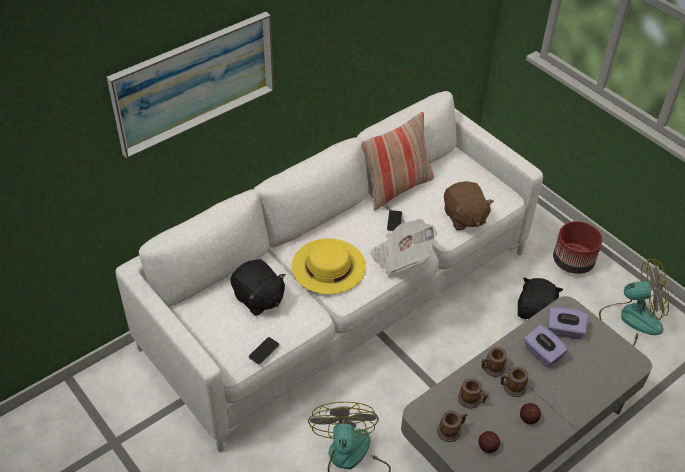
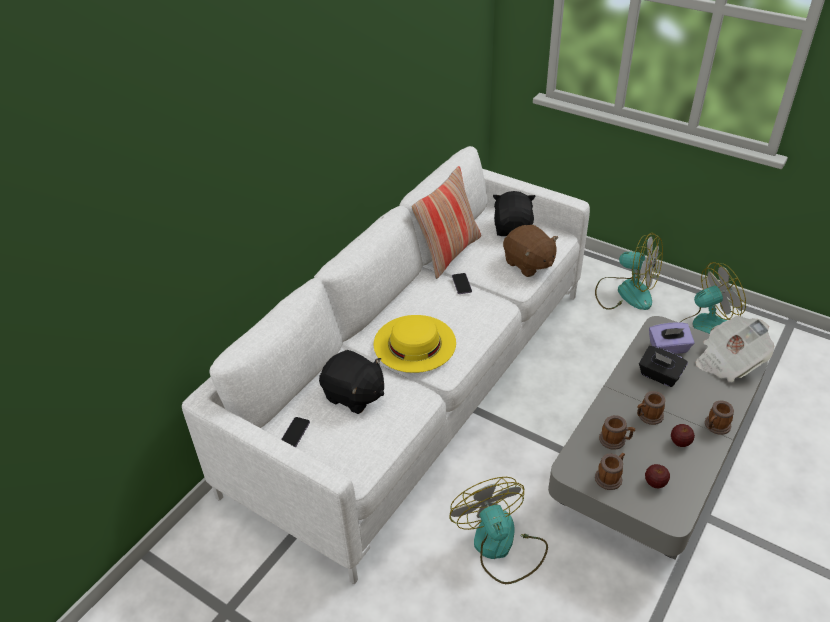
camera: 15 degrees left, 5 degrees down
(194, 82) = (234, 158): picture -> none
(264, 351) = (384, 448): phone -> phone (295, 433)
(401, 257) = (486, 316): newspaper -> newspaper (728, 361)
(491, 368) = (618, 403): mug -> mug (715, 426)
(535, 311) = (614, 346): black plush toy -> black plush toy (513, 228)
(542, 354) = (659, 375): purple tissue box -> black tissue box
(572, 262) = (625, 292): red planter -> fan

